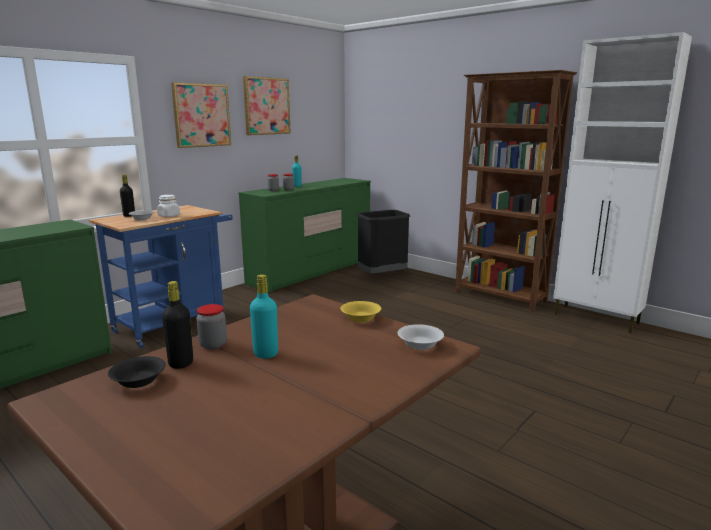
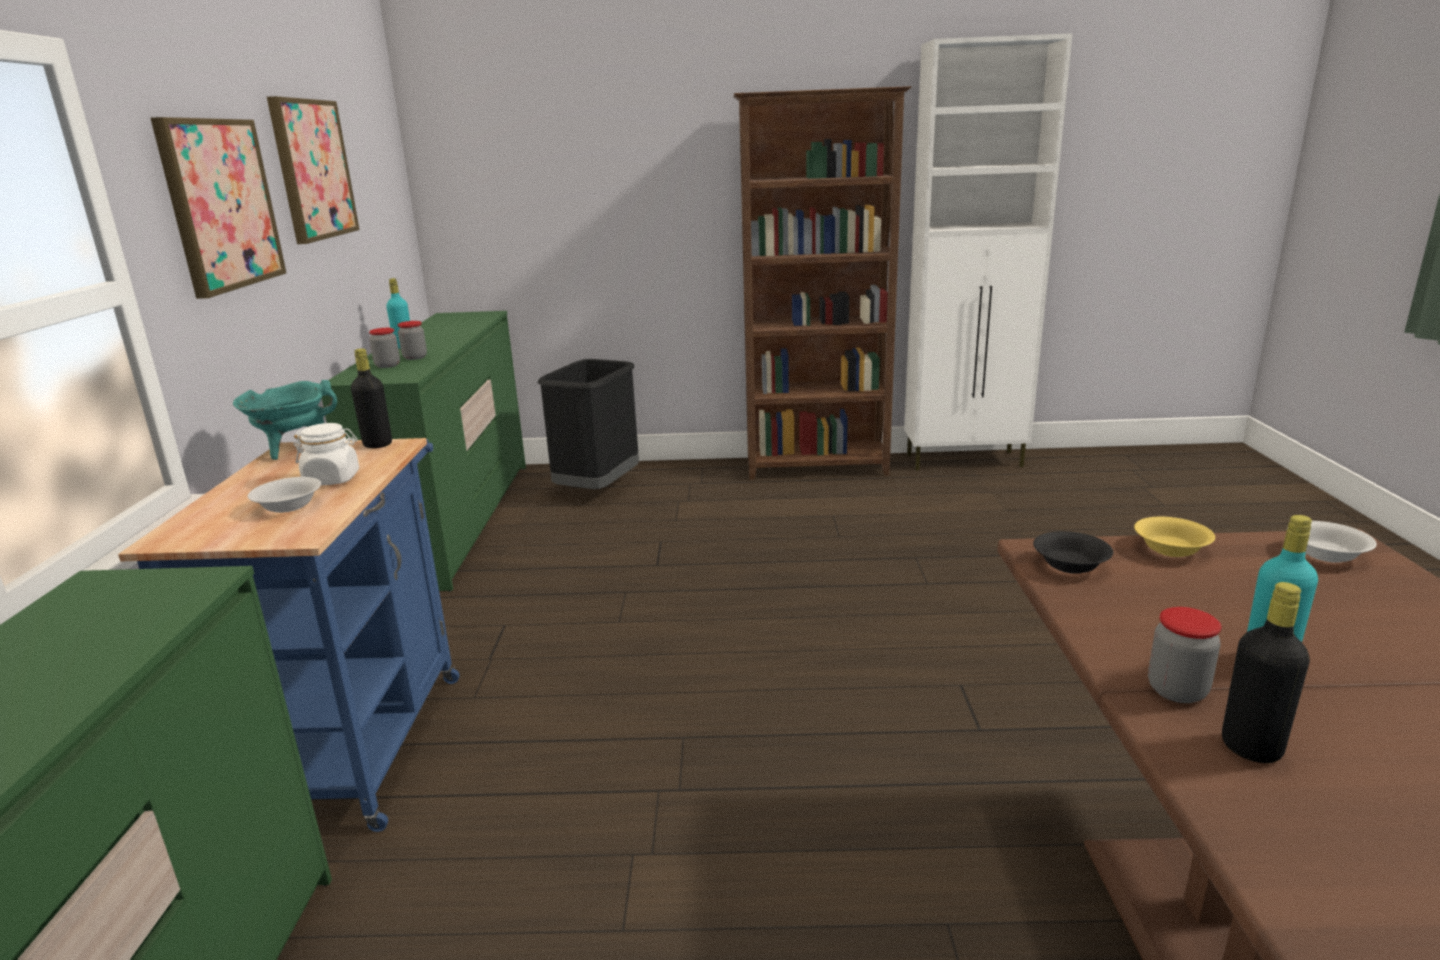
camera: 40 degrees left, 5 degrees up
(129, 216) = (216, 509): black bottle -> black bottle (378, 444)
(138, 381) = (1317, 819): black bowl -> black bowl (1070, 566)
(185, 207) = (293, 449): none -> turquoise cooking pot

